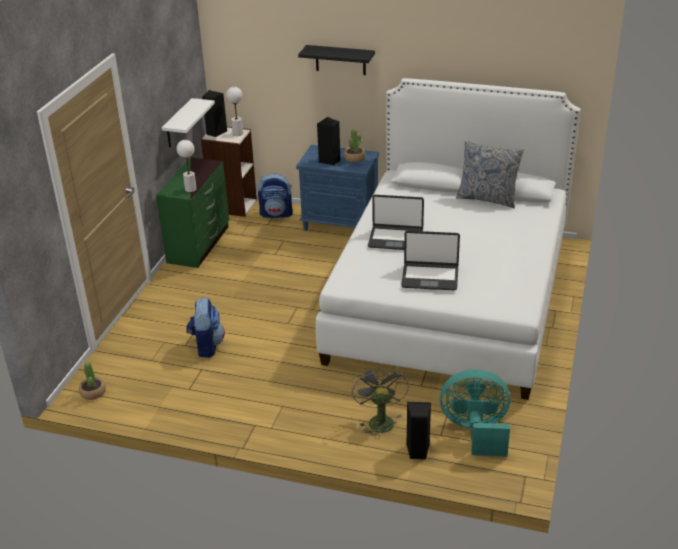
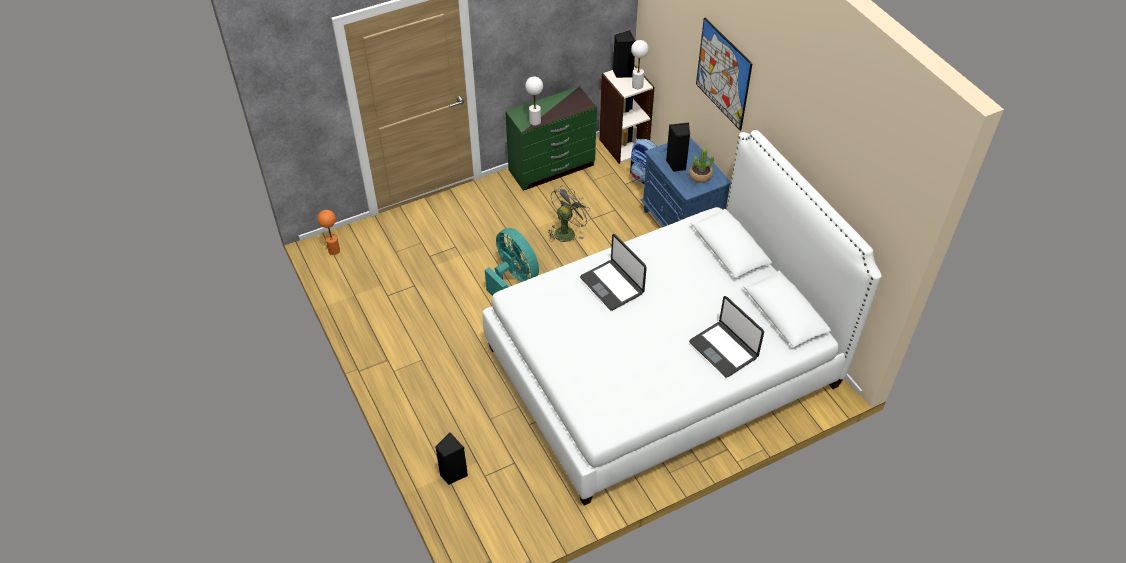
camera: 45 degrees right, 15 degrees up
(93, 392) = (334, 250): potted plant -> orange table lamp
(178, 124) = (567, 53): white shelf -> none
(206, 346) = (441, 268): backpack -> none
(340, 60) = (723, 74): black shelf -> picture
(379, 420) = (463, 427): grey fan -> grey fan (567, 231)
(430, 277) = (581, 343): laptop -> laptop (724, 349)
(476, 431) = (510, 495): turquoise fan -> turquoise fan (513, 279)
(487, 198) = (750, 301): pillow -> none

